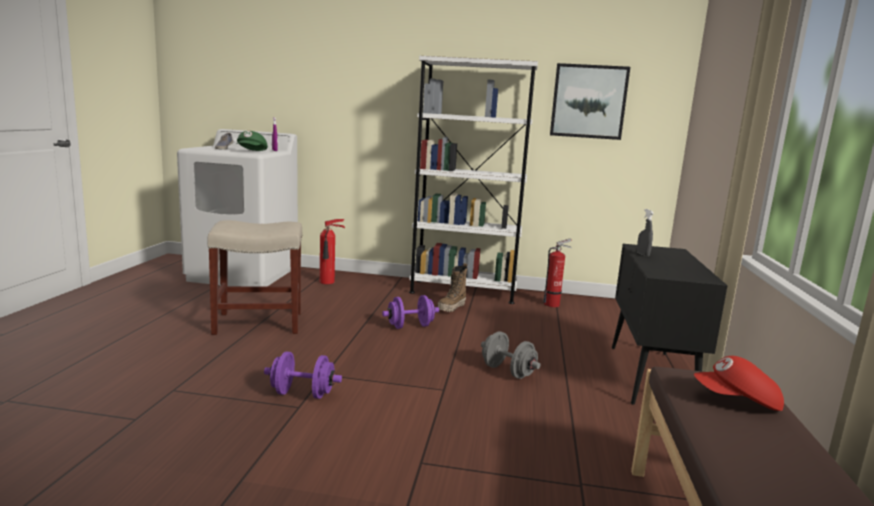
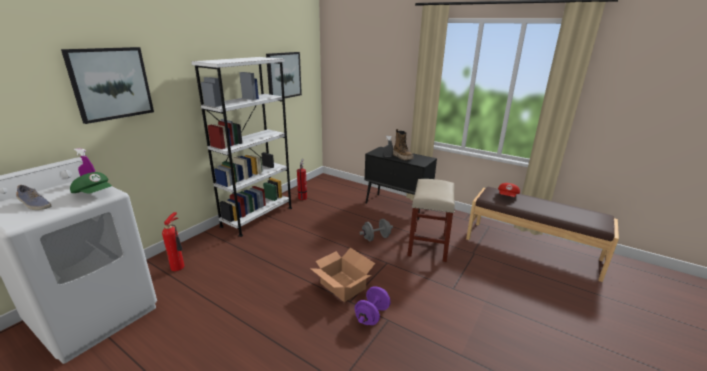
camera: 65 degrees left, 10 degrees up
(260, 323) = (239, 319): beige stool -> beige stool (428, 244)
(342, 74) = (111, 83): none -> picture
(357, 365) = (343, 285): none -> cardboard box
(410, 326) = (298, 251): purple dumbbell -> none
(452, 308) = (281, 228): boot -> boot (402, 157)

